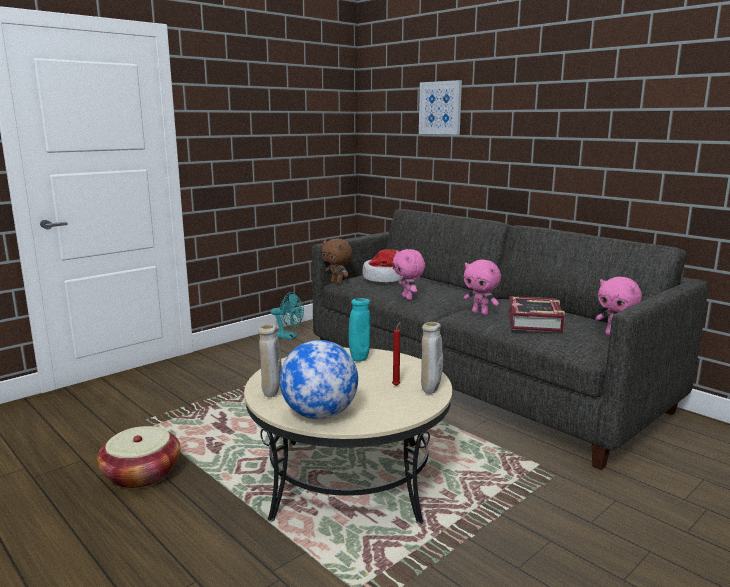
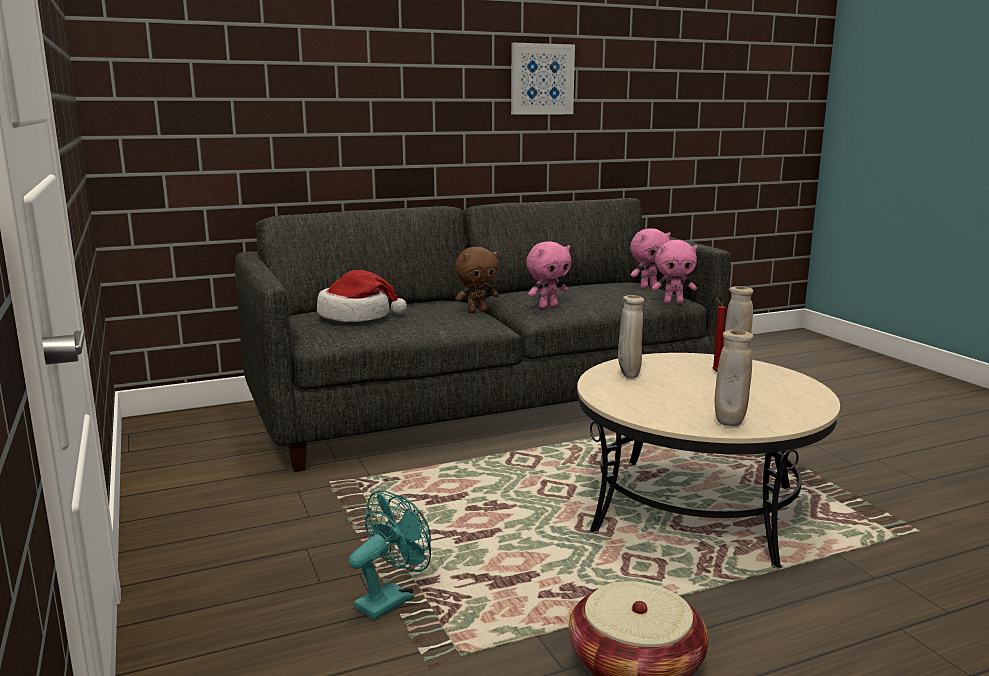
camera: 70 degrees left, 0 degrees up
(289, 337) = (182, 487): turquoise fan -> turquoise fan (391, 599)
(319, 415) = (792, 408): globe -> none
(337, 283) = (313, 342): brown plush toy -> brown plush toy (477, 311)
(359, 359) = (628, 376): turquoise vase -> beige vase
(408, 298) = (444, 322): pink plush toy -> pink plush toy (673, 302)
(440, 108) = (280, 57): picture -> picture (541, 79)
(535, 321) = (597, 295): book -> none

